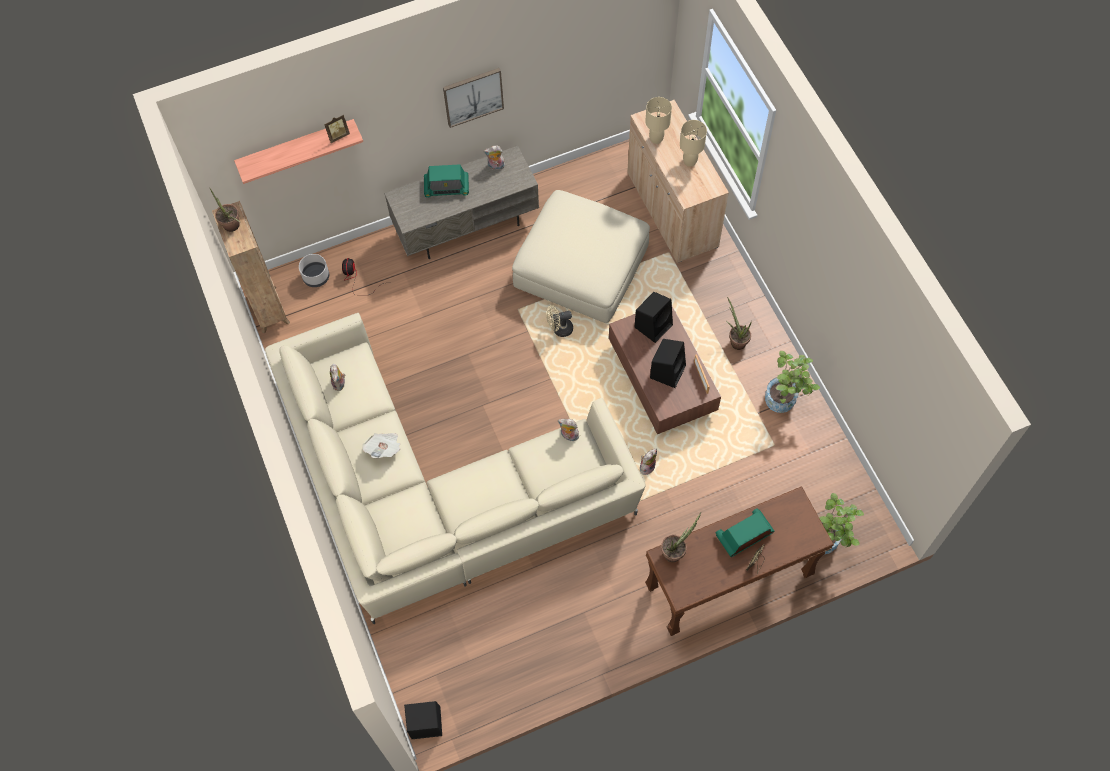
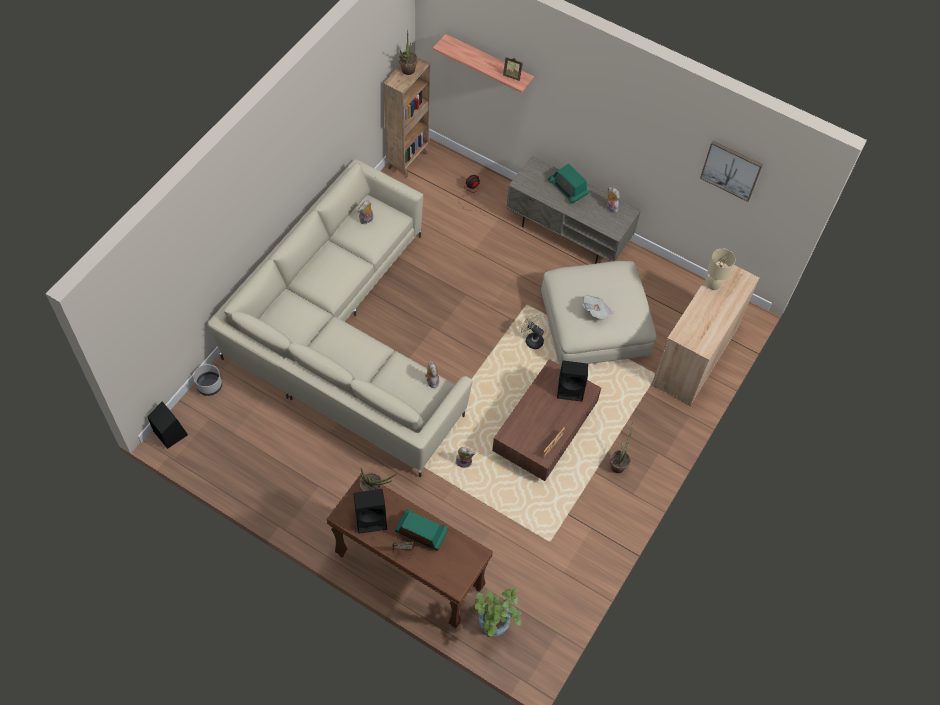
camera: 50 degrees right, 5 degrees down
(316, 277) = (453, 171): grey planter -> grey planter (209, 385)
(384, 448) = (337, 274): newspaper -> newspaper (596, 312)
(473, 96) = (624, 138): picture -> picture (731, 170)
(668, 370) = (540, 420): black speaker -> black speaker (372, 518)
(690, 161) = (713, 318): beige table lamp -> none
(784, 400) = (594, 528): potted plant -> none

